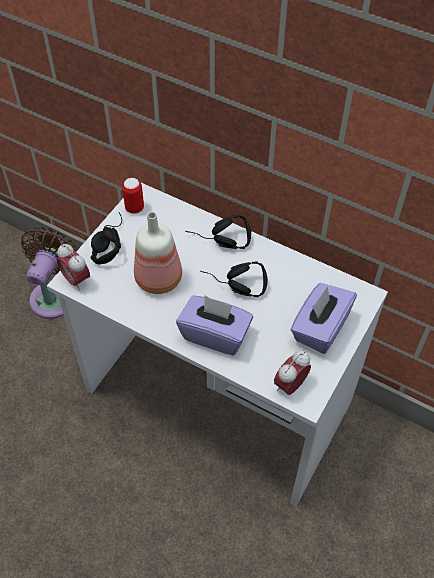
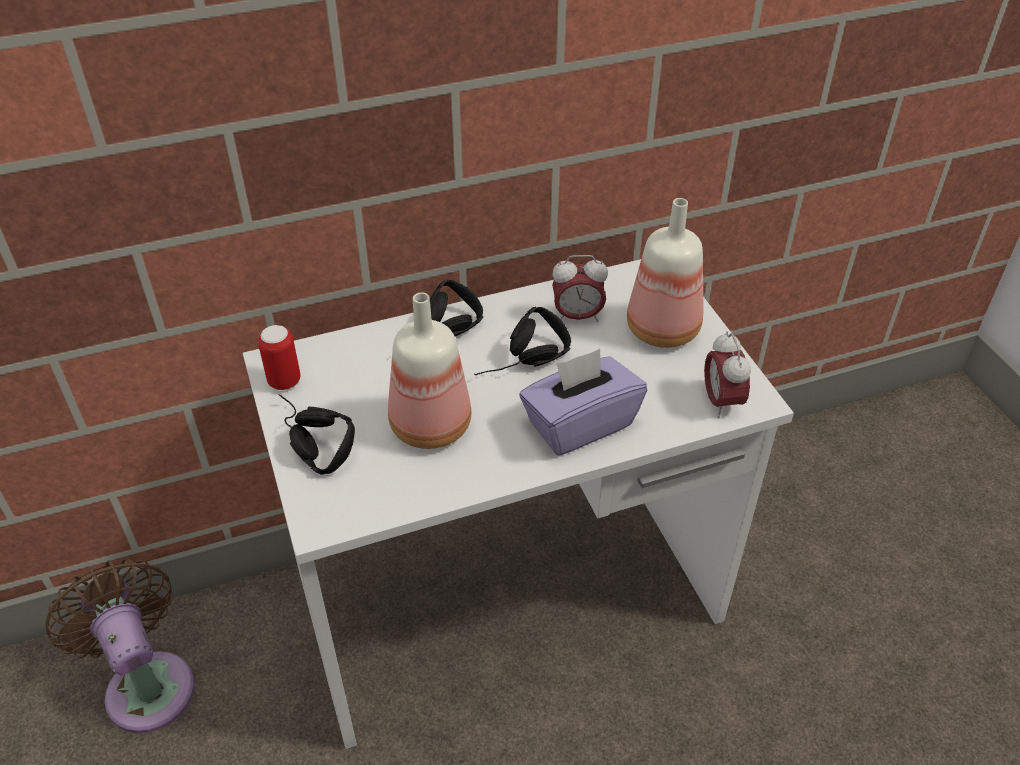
camera: 50 degrees left, 10 degrees down
(76, 280) = (328, 514): alarm clock -> alarm clock (577, 316)
(320, 328) = (665, 330): purple tissue box -> bottle

